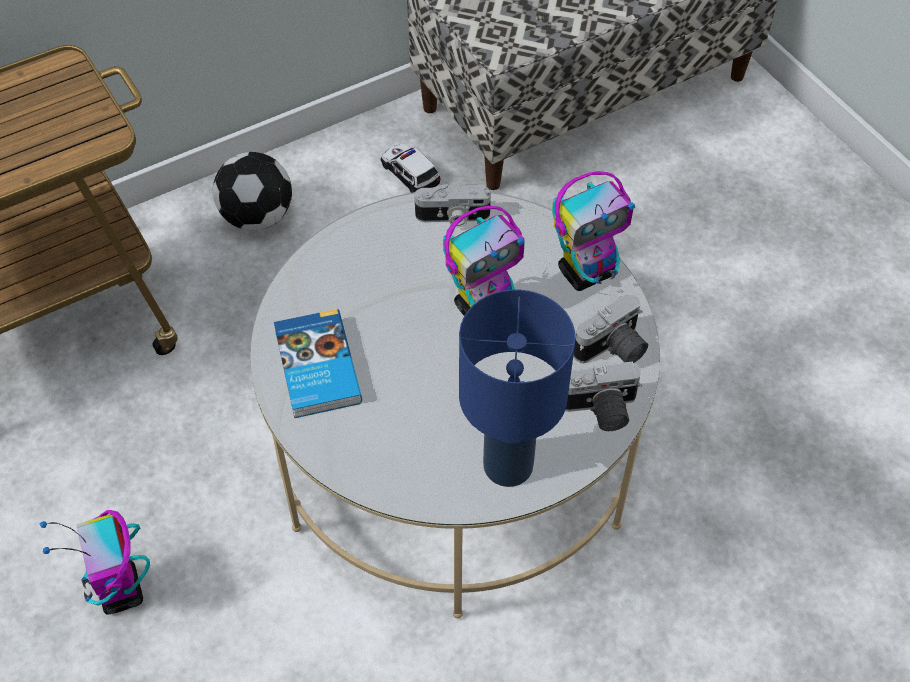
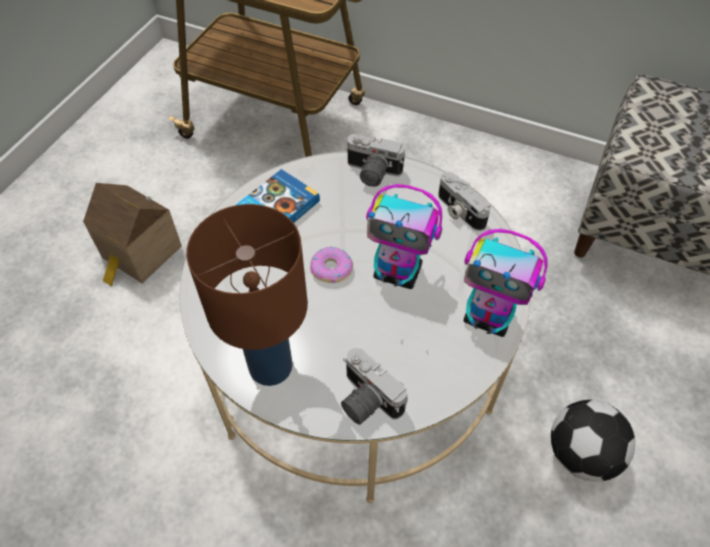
camera: 55 degrees right, 0 degrees up
(121, 592) = (140, 255): toy robot -> toy house
(257, 216) = (432, 156): football -> football (581, 453)
(410, 173) = (540, 204): toy car -> none
(435, 356) = (331, 269): none -> donut
(509, 466) = (270, 367): blue table lamp -> brown table lamp
(613, 350) = (430, 377): camera -> camera (371, 173)

